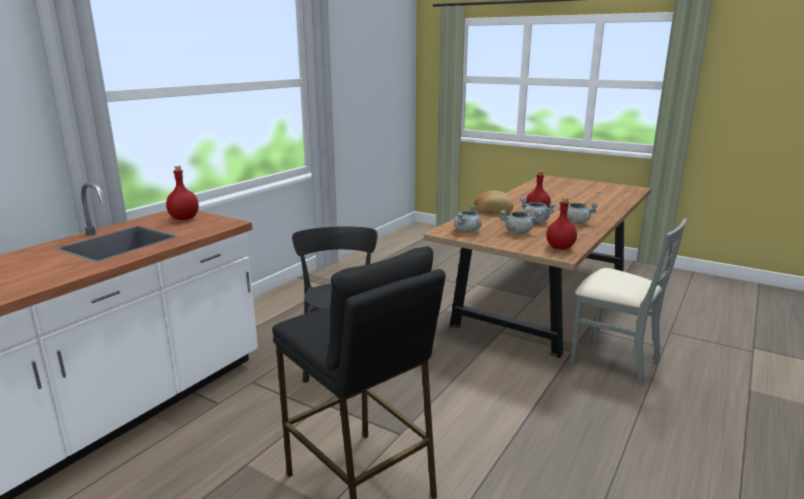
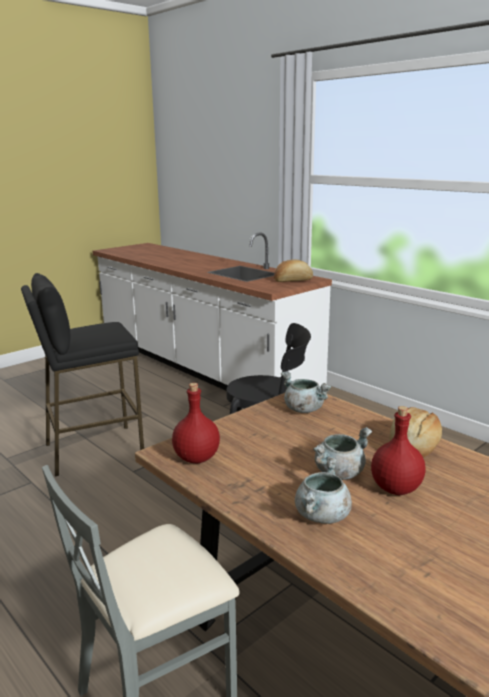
camera: 105 degrees right, 0 degrees up
(185, 218) = (293, 281): red bottle -> bread
(518, 232) = (283, 443): grey cooking pot -> none

